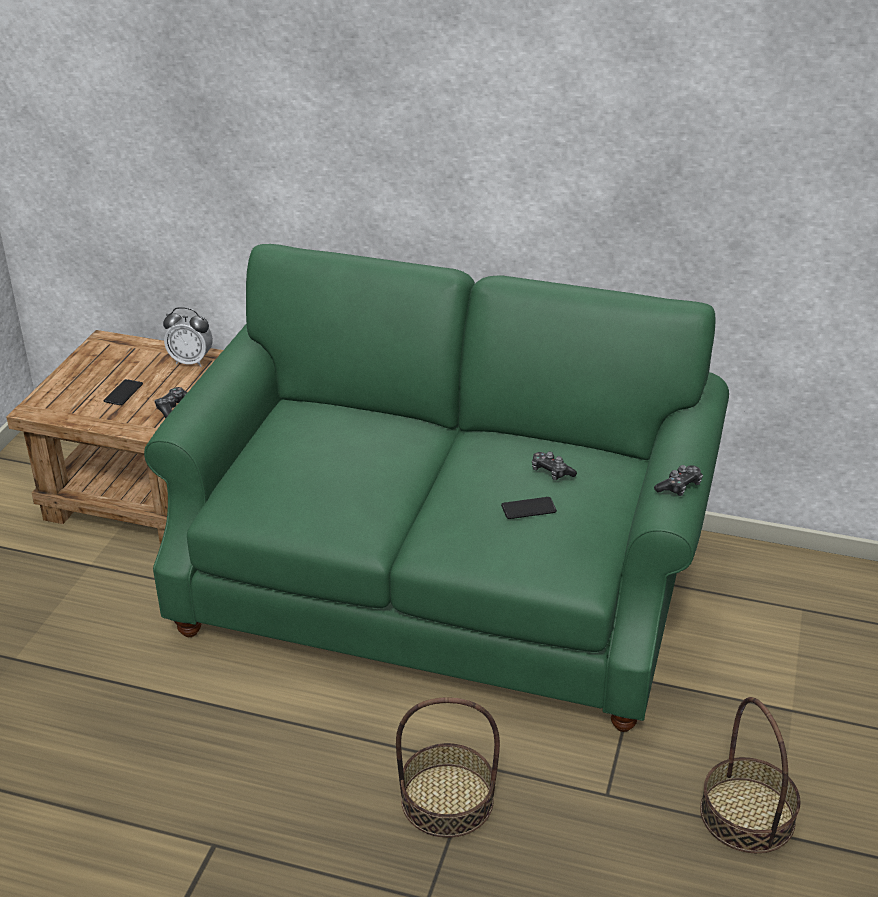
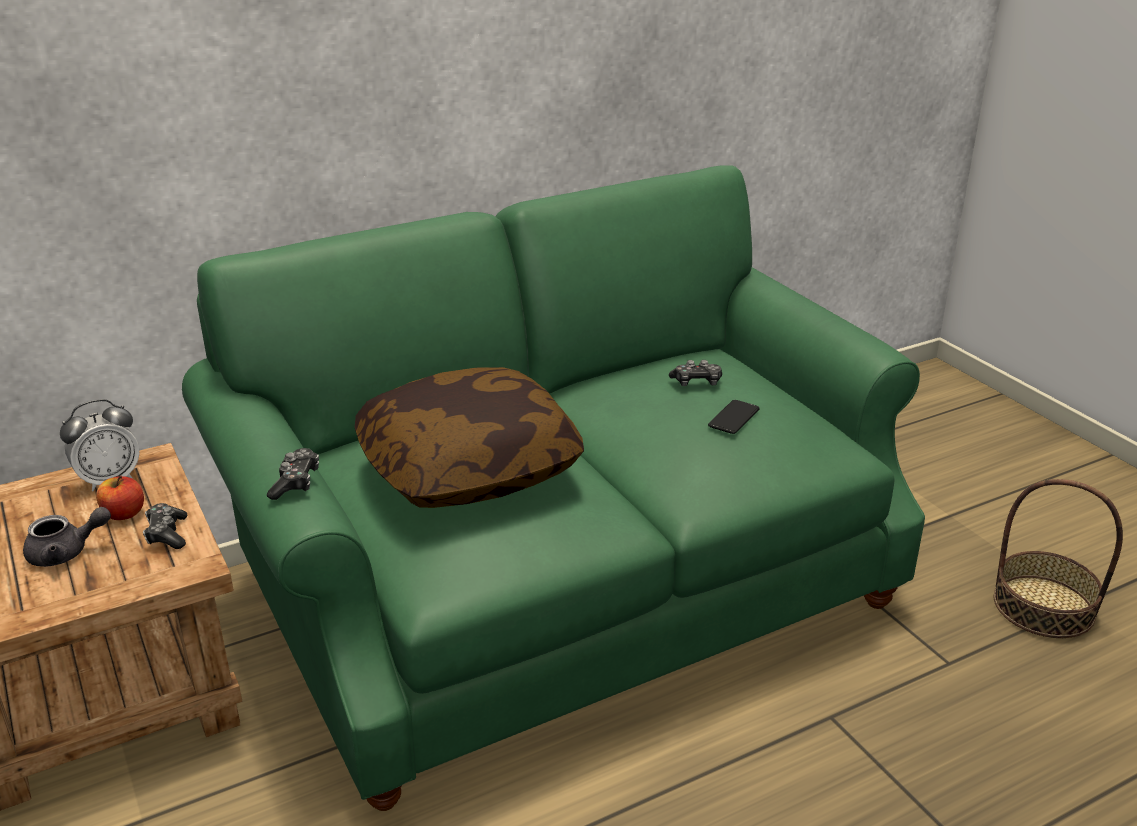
camera: 45 degrees left, 5 degrees down
(123, 393) = (66, 553): phone -> grey teapot
(172, 385) = (124, 514): none -> apple
(330, 451) = (469, 468): none -> pillow
(447, 800) = (858, 764): basket -> none
(679, 487) = (851, 328): game controller -> game controller (295, 482)

